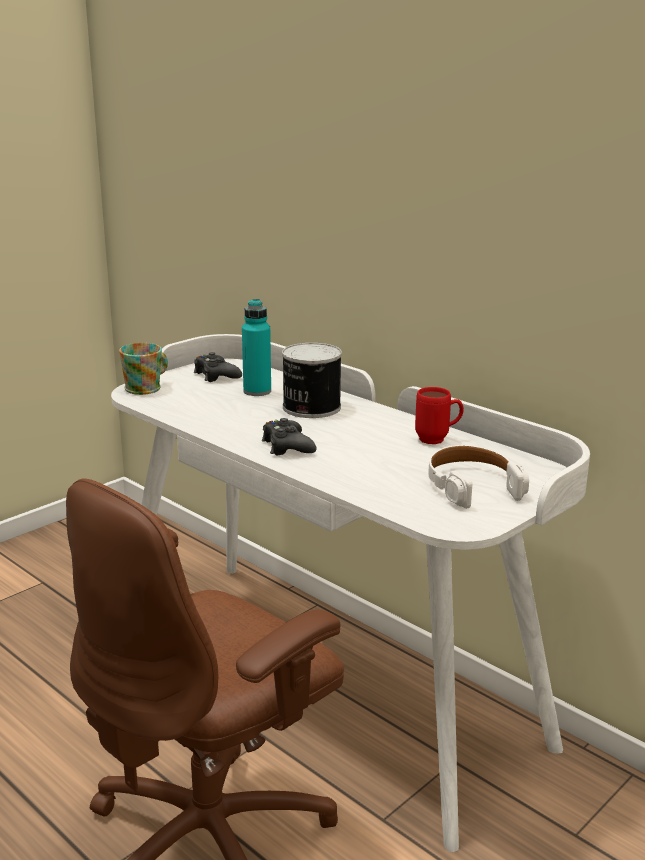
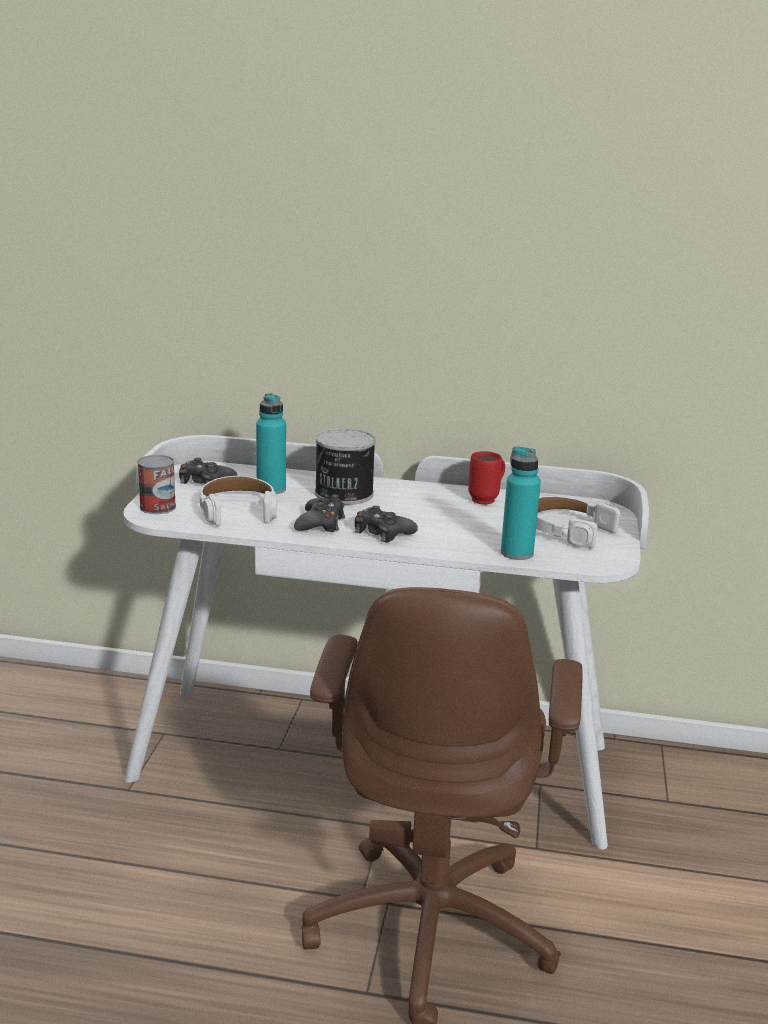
camera: 35 degrees left, 0 degrees up
(147, 387) = (157, 507): mug -> can
(202, 402) = (238, 510): none -> white headphones
(248, 427) = (320, 523): none -> black game controller
(380, 494) = (517, 553): none -> turquoise bottle

